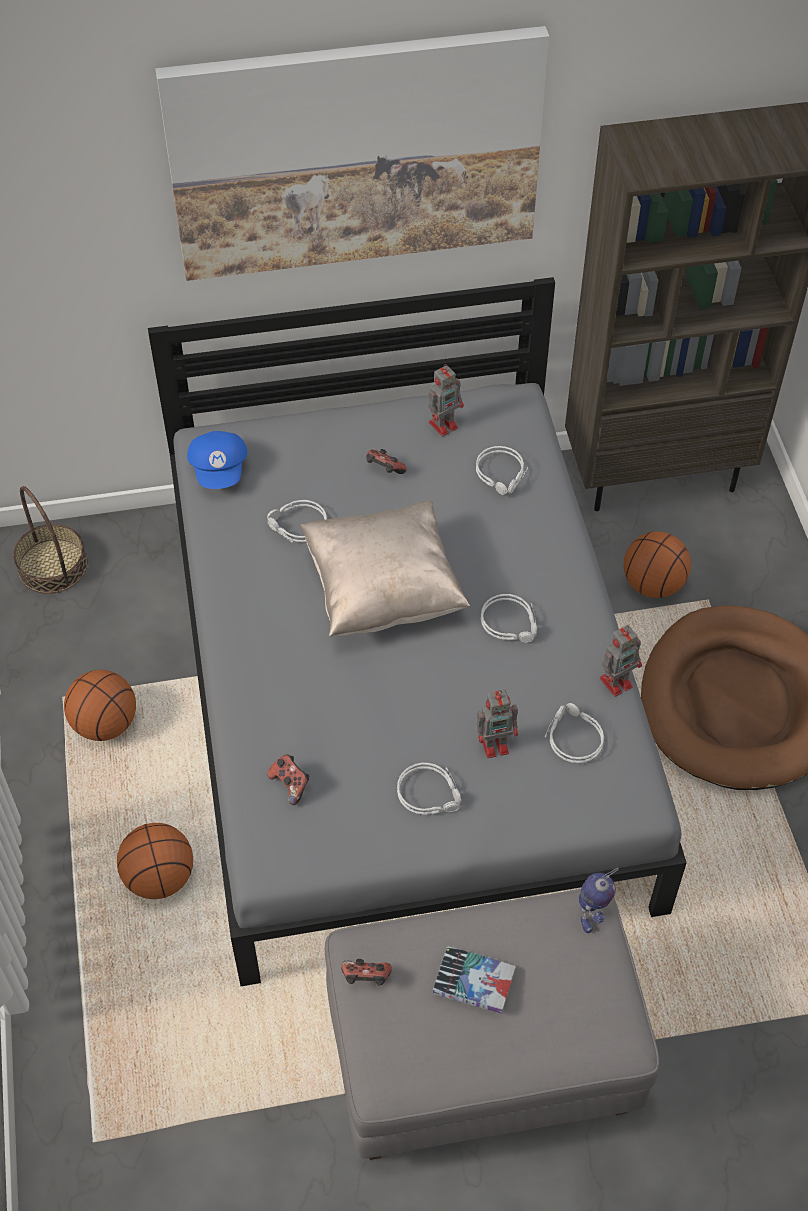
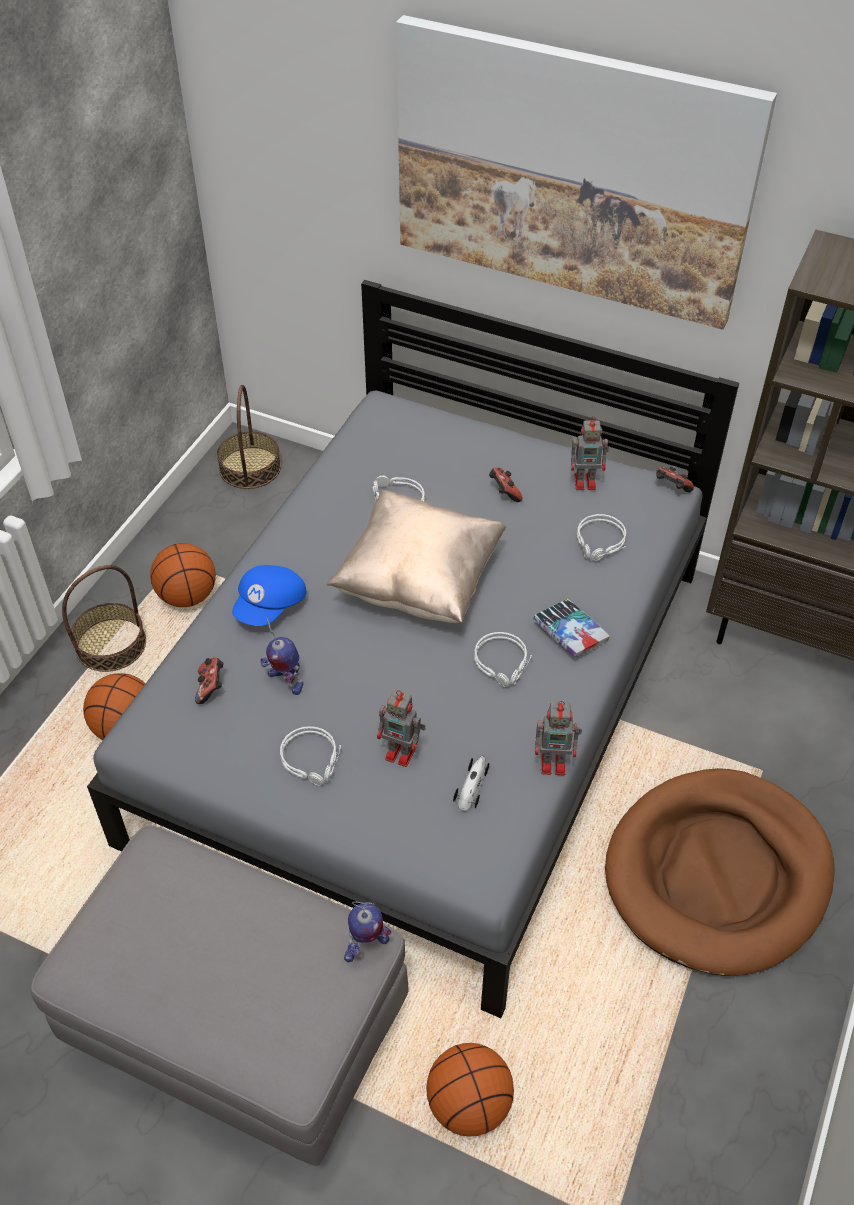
camera: 35 degrees right, 5 degrees down
(73, 811) = (111, 644): none -> basket
(220, 470) = (375, 431): blue cap -> blue cap (271, 606)
(348, 742) = (285, 681): none -> toy robot
(366, 979) = (134, 877): game controller -> game controller (671, 488)
(474, 983) = (213, 938): book -> book (570, 632)
(572, 737) = (472, 785): grey headphones -> toy car
(652, 584) = (719, 730): basketball -> basketball (468, 1104)

